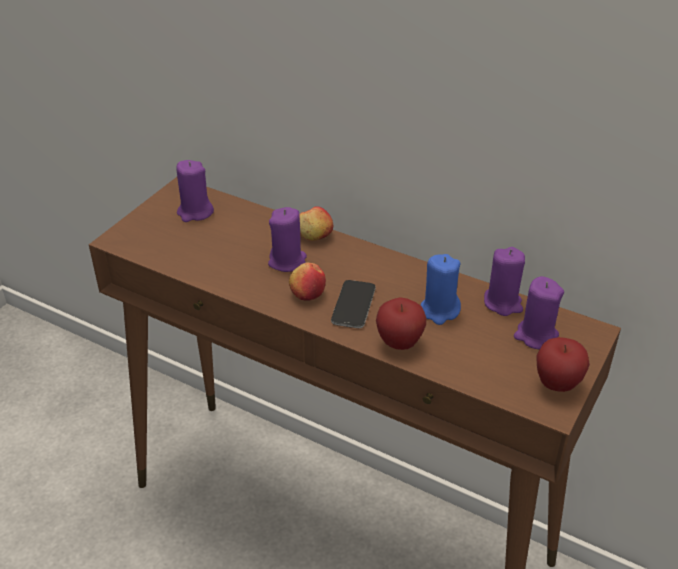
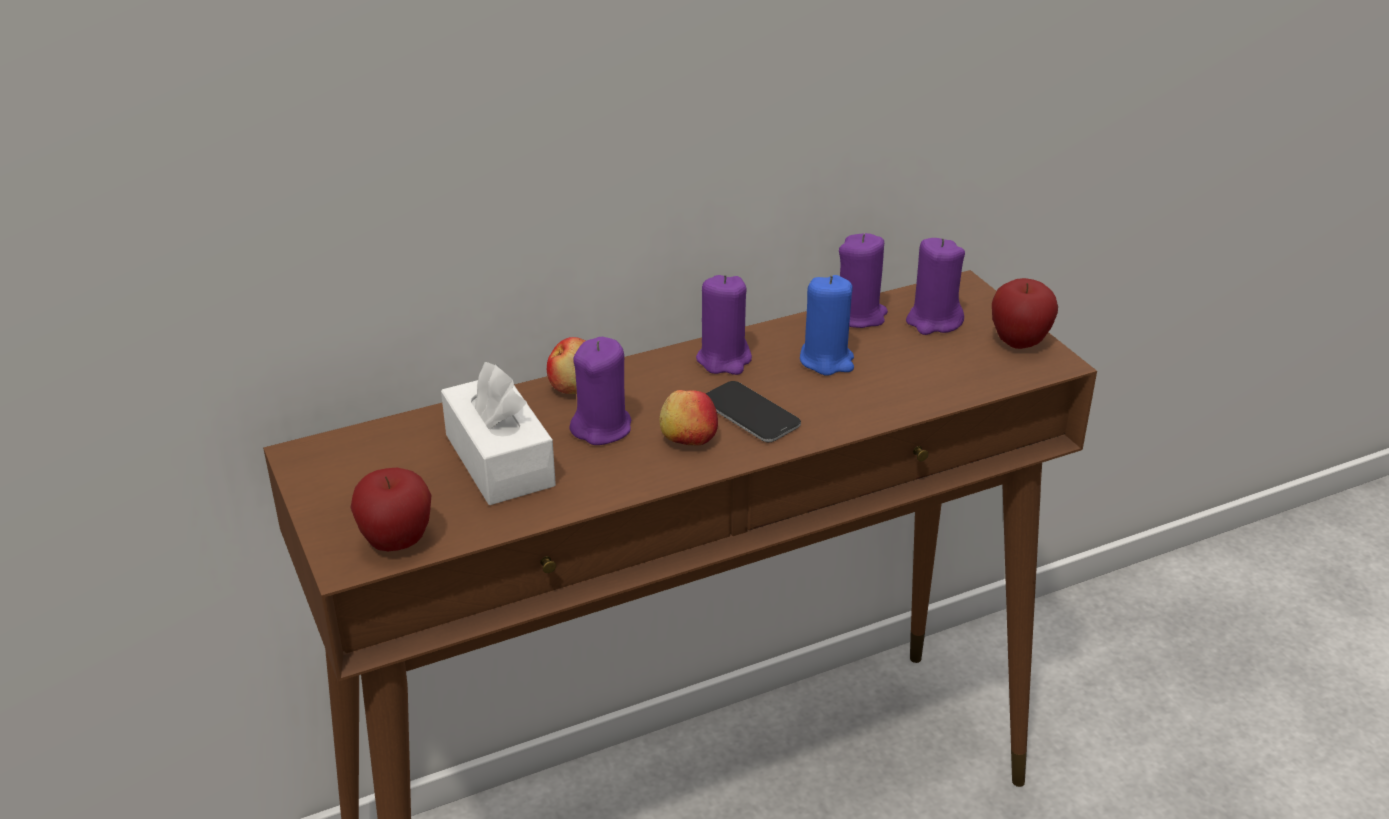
camera: 55 degrees left, 5 degrees down
(195, 212) = (383, 463): purple candle -> purple candle (724, 359)
(229, 243) = (499, 460): none -> white tissue box
(399, 343) = (855, 410): apple -> apple (397, 542)

